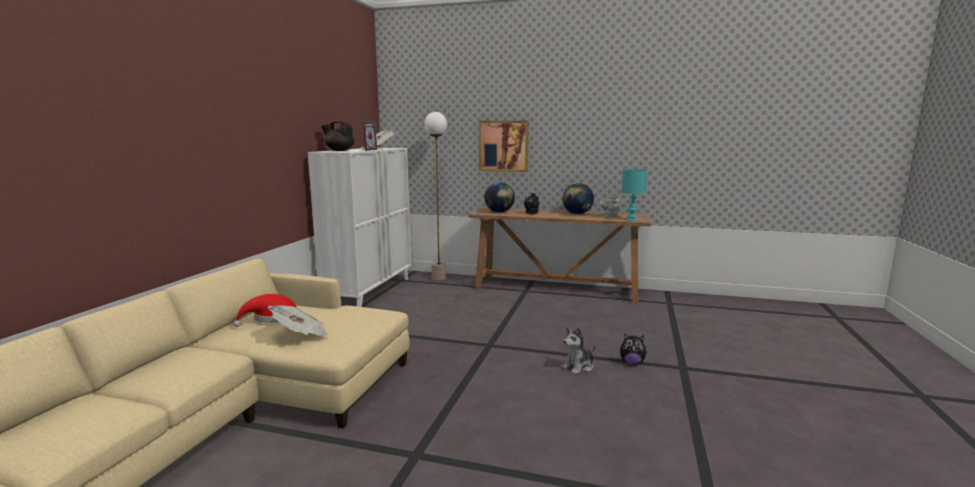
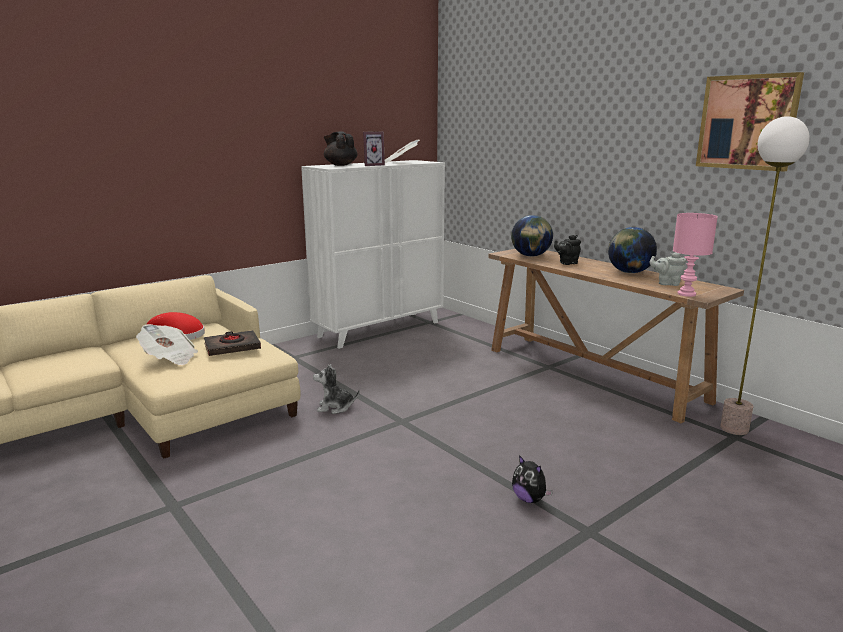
camera: 35 degrees right, 5 degrees up
(343, 314) = (232, 347): none -> black book
(439, 278) = (472, 328): floor lamp -> floor lamp (734, 428)
(503, 146) = (558, 165): picture -> picture (747, 122)
(578, 367) = (455, 480): plush toy -> plush toy (335, 407)
(631, 220) = (687, 294): turquoise table lamp -> pink table lamp

